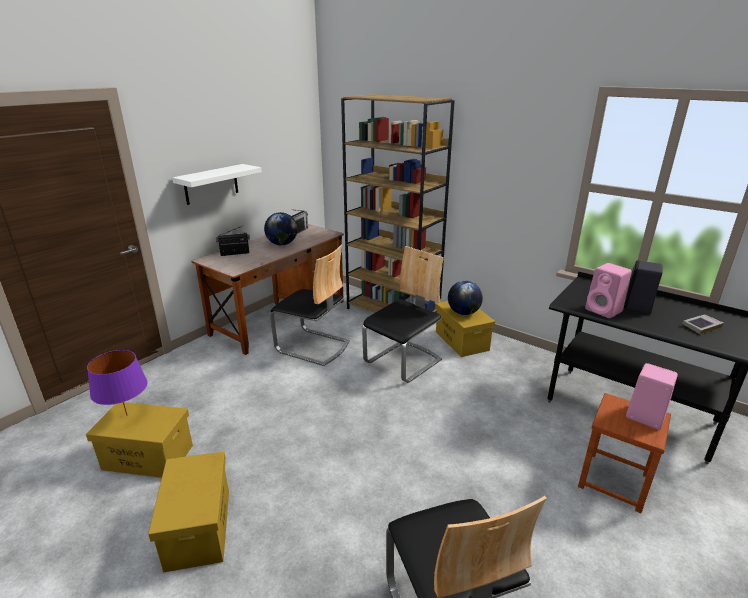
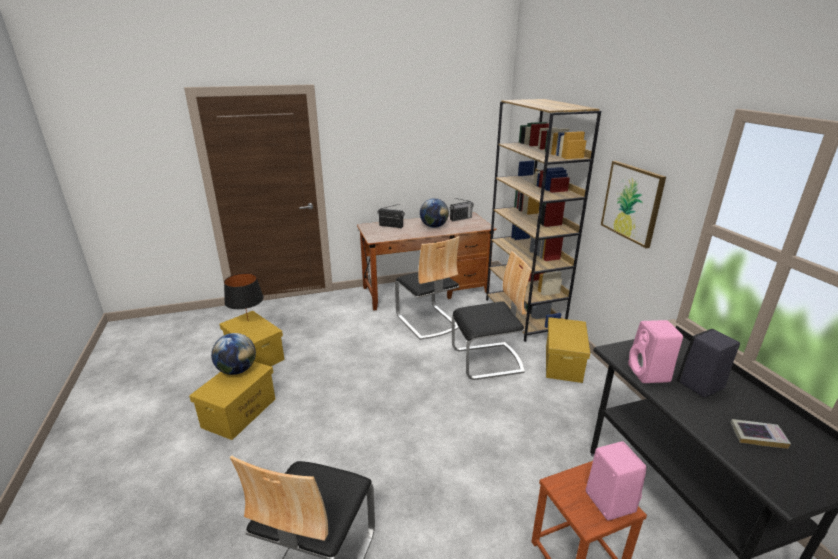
camera: 35 degrees right, 0 degrees up
(127, 415) = (248, 321): purple table lamp -> black table lamp
(211, 184) = (384, 166): white shelf -> none
(463, 313) = (565, 334): globe -> globe (237, 370)
(501, 179) = (632, 203): none -> picture

